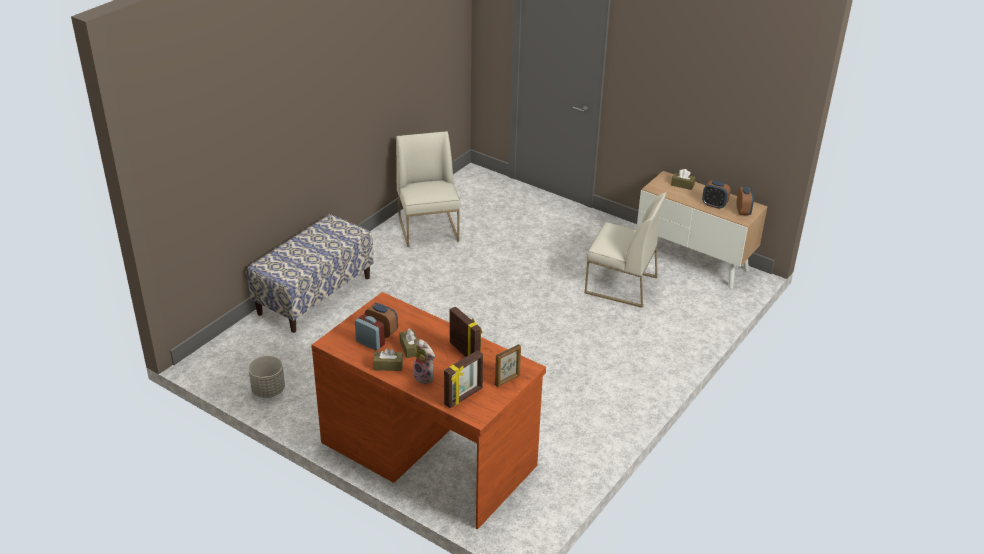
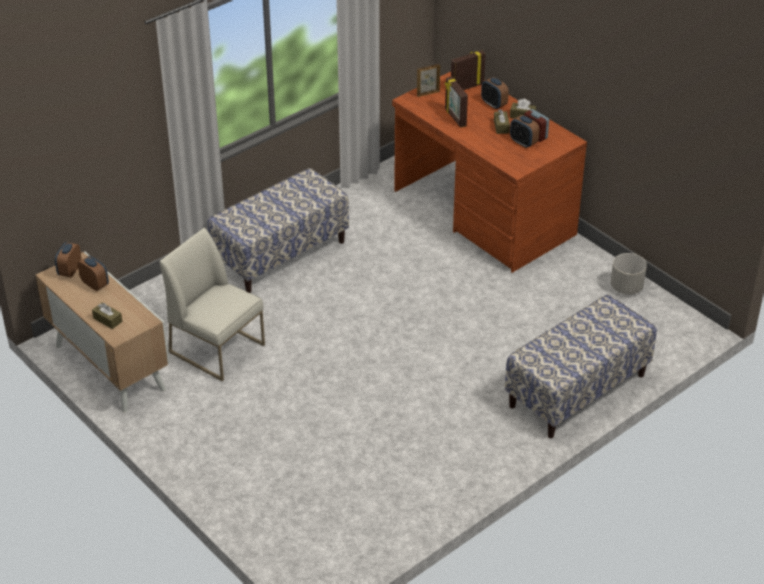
camera: 165 degrees left, 5 degrees up
(425, 377) = (494, 104): plush toy -> alarm clock
(429, 229) = (417, 473): white chair -> none
(618, 372) = (281, 254): none -> bench

